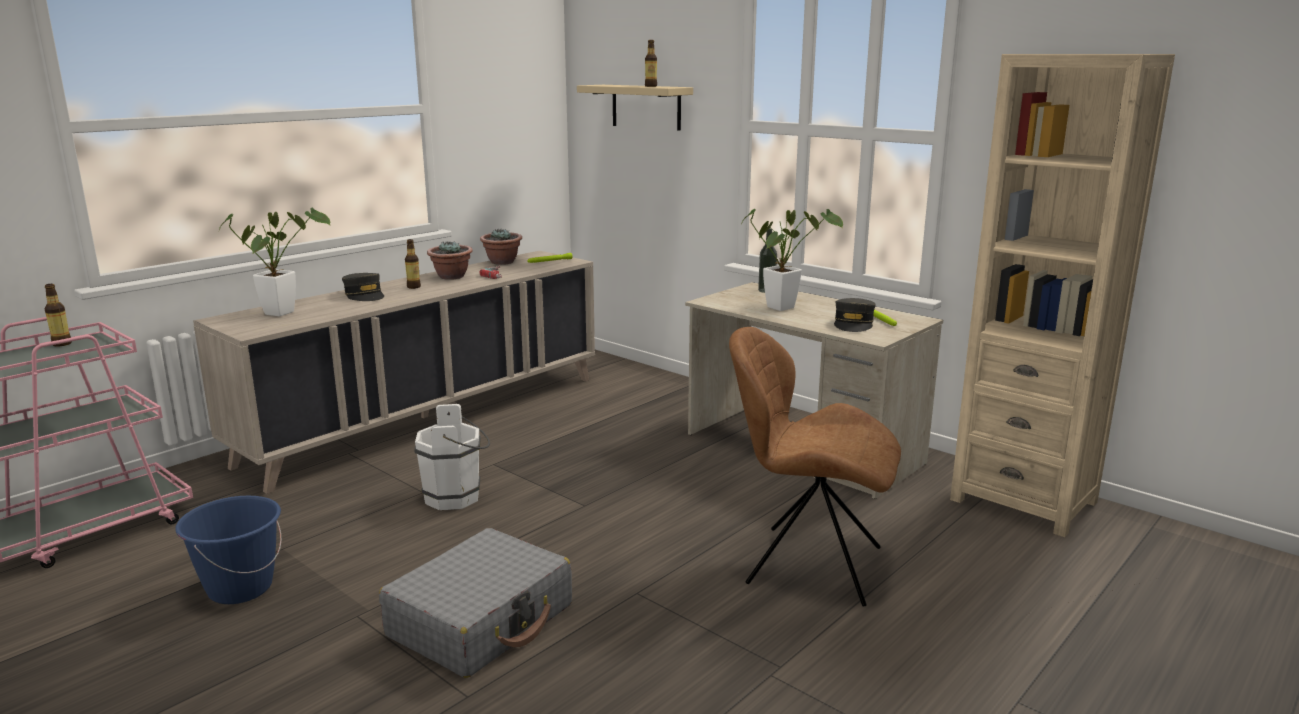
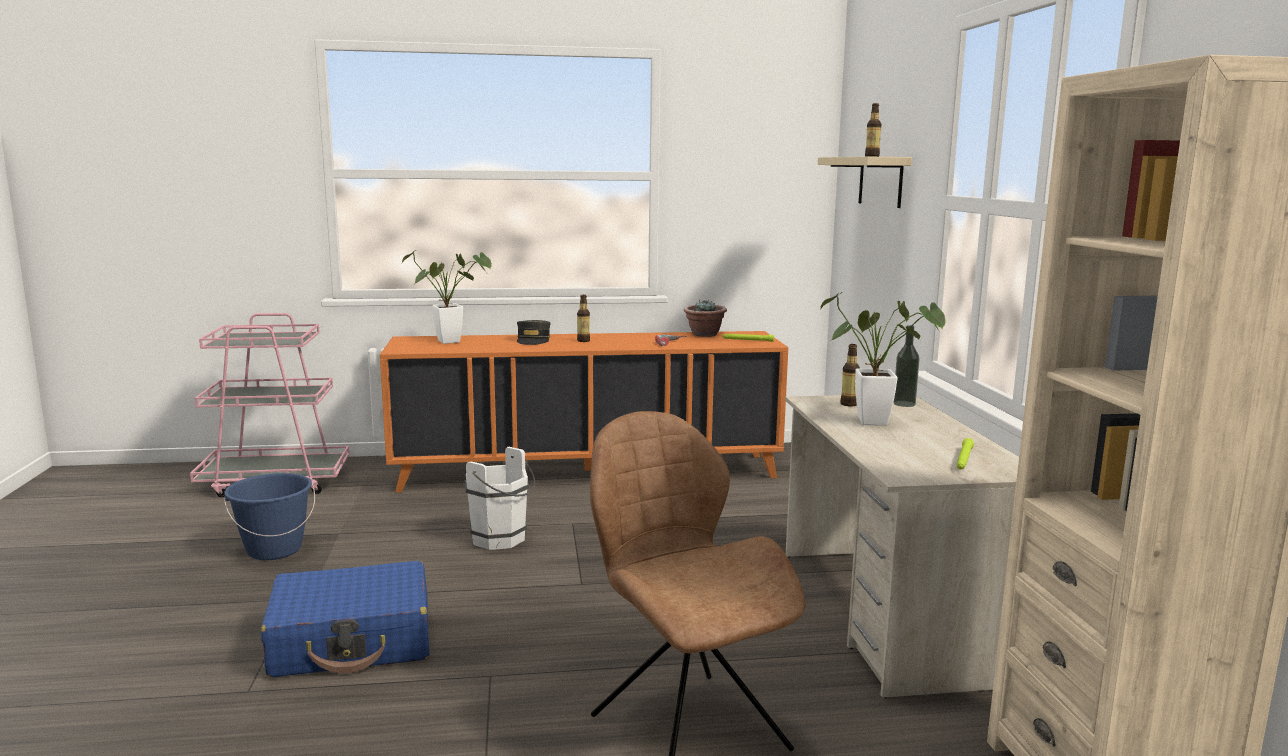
camera: 40 degrees right, 5 degrees down
(62, 344) = (282, 334): bottle -> bottle (849, 404)
(428, 419) = (587, 472): beige cabinet -> orange cabinet
(451, 277) = (632, 338): potted plant -> none
(481, 620) = (353, 640): grey suitcase -> blue suitcase
(853, 324) = (915, 456): grey cap -> none

